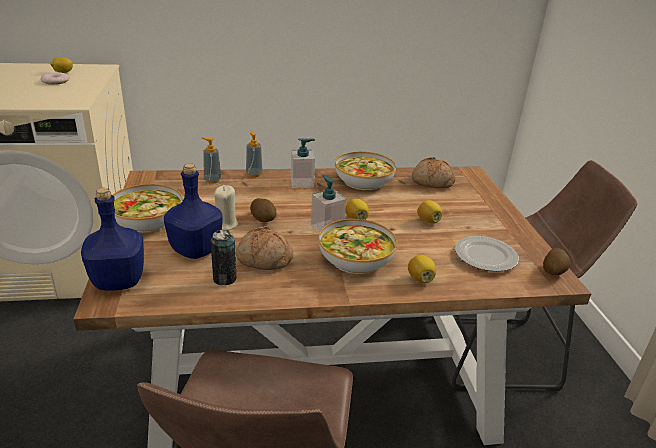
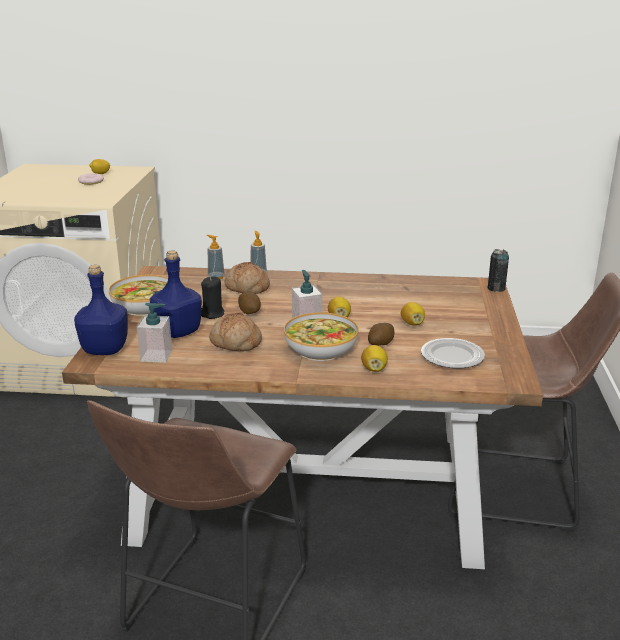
camera: 15 degrees right, 5 degrees down
(224, 279) = (194, 355): can -> can (496, 289)
(225, 224) = (212, 314): beige candle -> black candle
(302, 183) = (302, 284): soap dispenser -> soap dispenser (156, 356)
(363, 181) = (365, 285): bowl -> none
(432, 182) = (438, 290): bread -> bread (246, 288)
(554, 271) = (516, 374): potato -> potato (380, 344)

